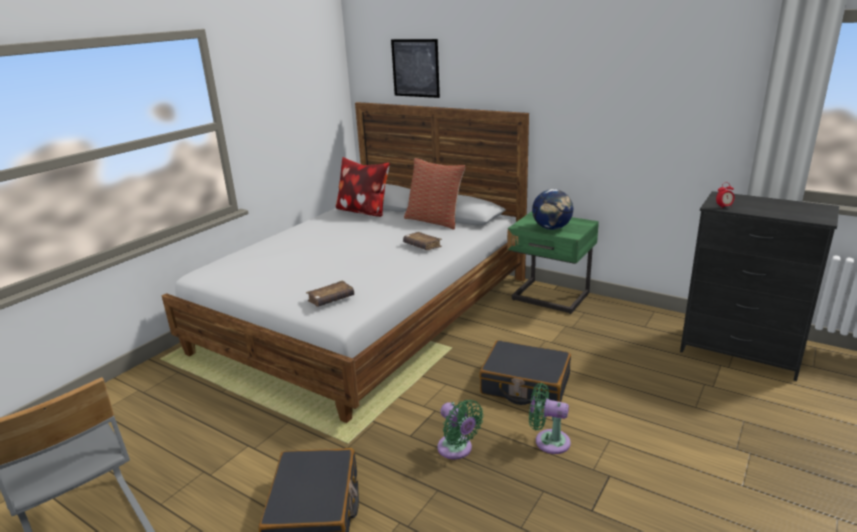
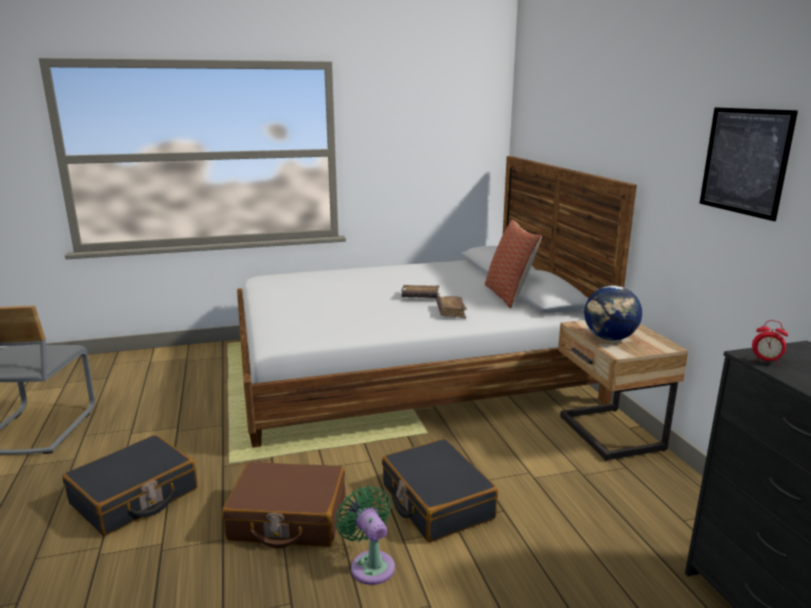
camera: 40 degrees right, 5 degrees down
(331, 299) = (294, 325): brown book -> brown book (420, 297)
(363, 212) = (462, 270): pillow -> none
(415, 68) = (554, 121): picture -> picture (744, 161)
(457, 449) = (288, 518): green fan -> brown suitcase
(550, 298) = (608, 434): green nightstand -> beige nightstand

